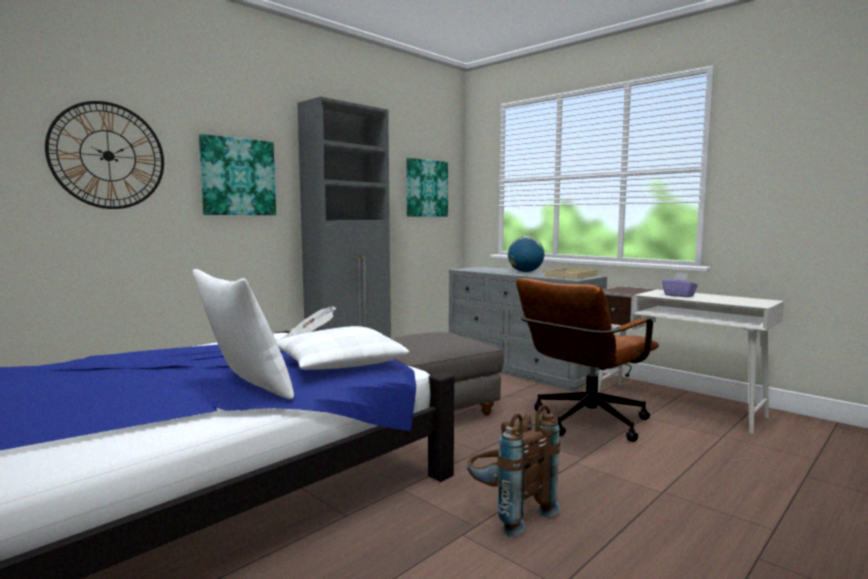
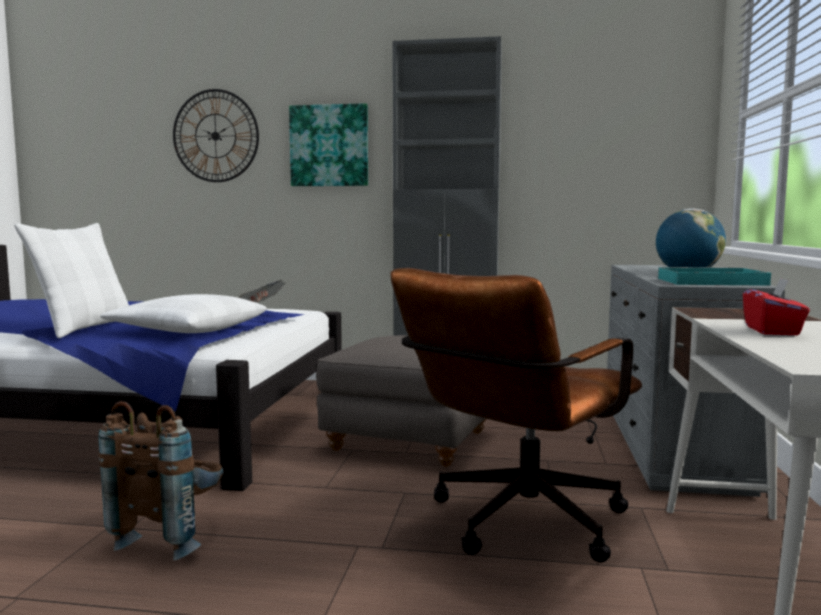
camera: 55 degrees right, 0 degrees up
(426, 188) = (620, 141): picture -> none
(570, 276) = (708, 281): beige tray -> turquoise tray
(584, 423) = (516, 525): brown office chair -> brown office chair turned 60 degrees counterclockwise
(679, 295) = (772, 331): purple tissue box -> red tissue box

